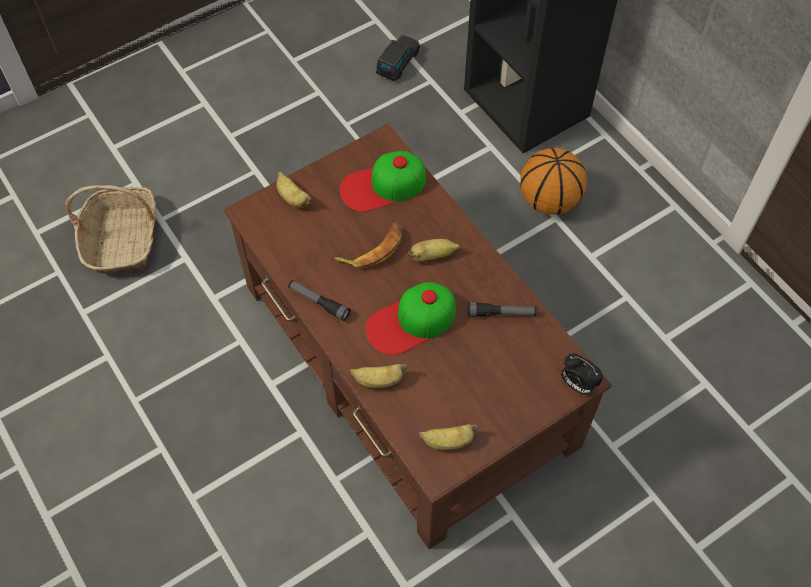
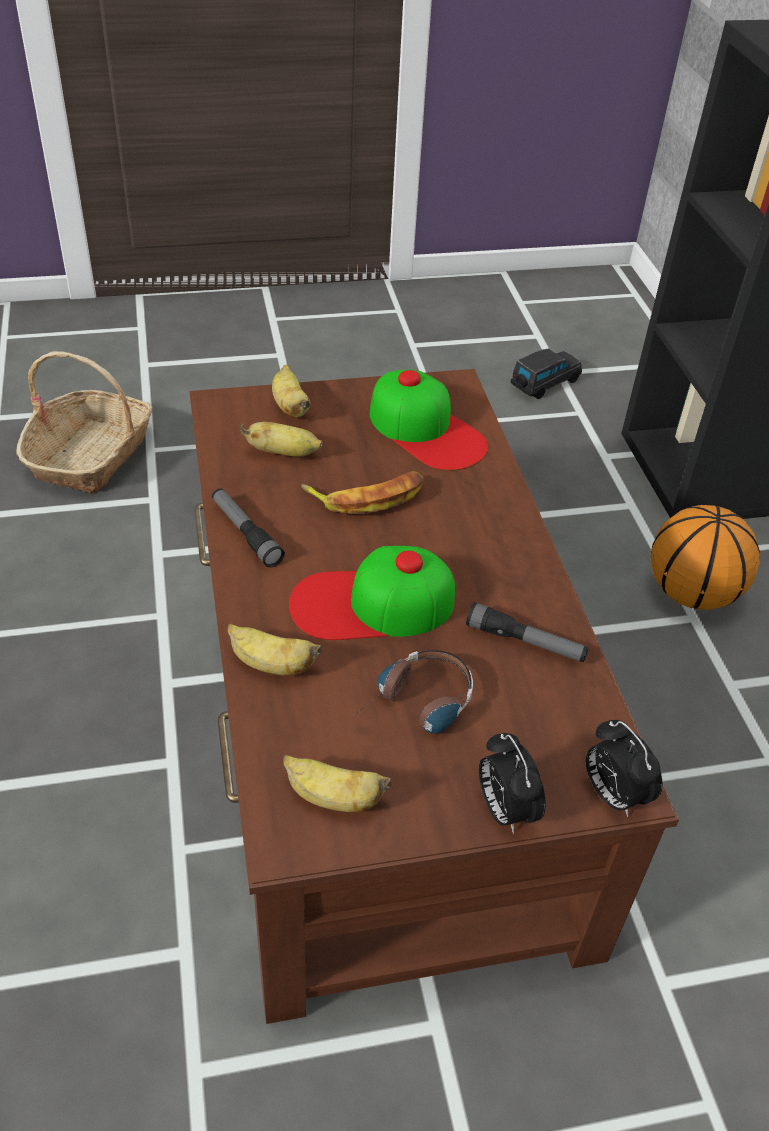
camera: 20 degrees right, 15 degrees down
(383, 185) = (426, 430): cap -> cap turned 135 degrees counterclockwise
(432, 256) = (453, 532): banana -> banana (284, 453)
(464, 375) = (416, 707): none -> headphones
(530, 413) = (504, 809): none -> alarm clock

